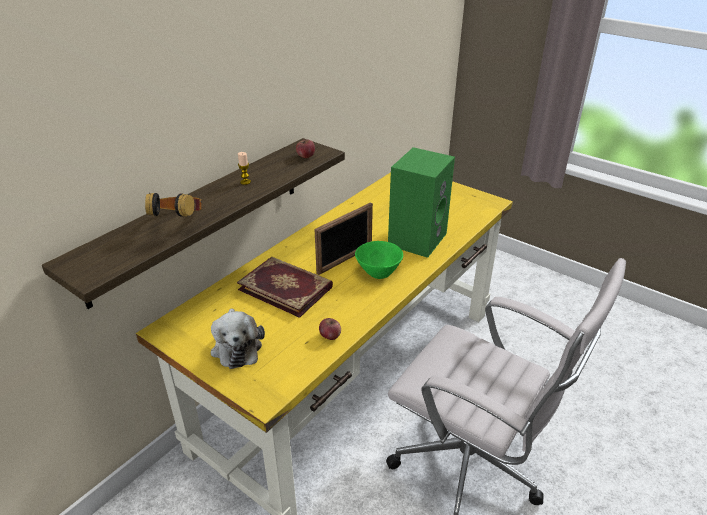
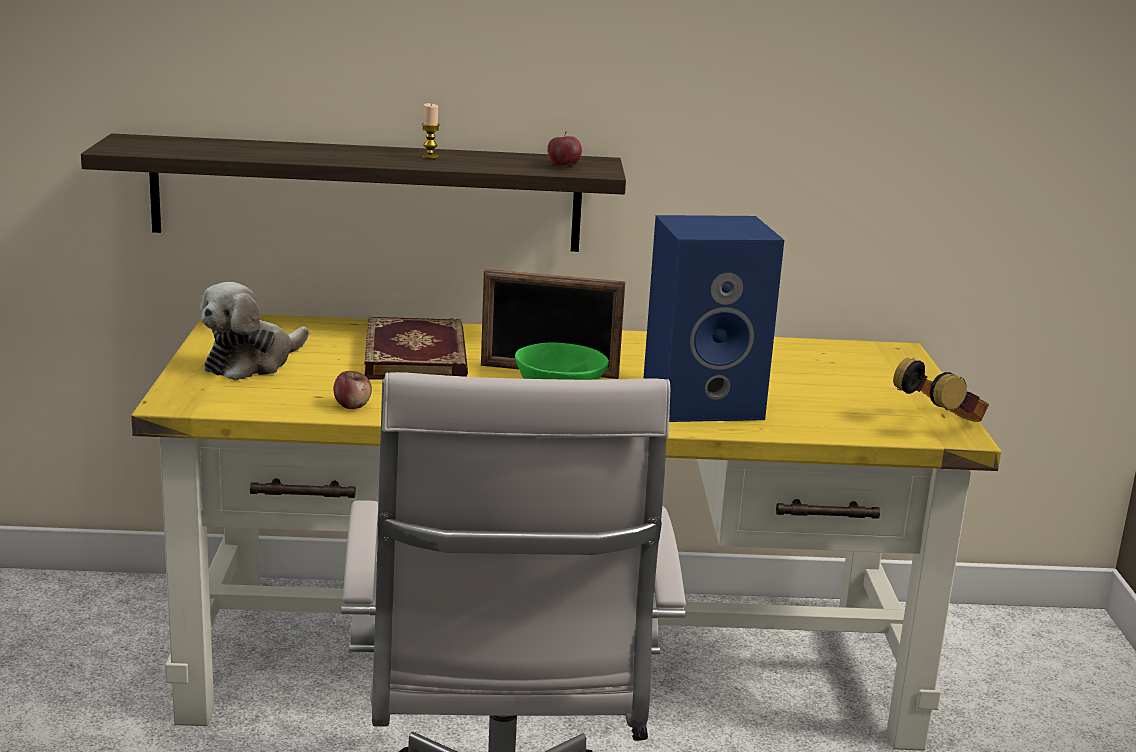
camera: 50 degrees right, 15 degrees down
(179, 222) = (279, 153): headphones -> headphones (941, 424)
(417, 238) = (704, 402): green speaker -> blue speaker

